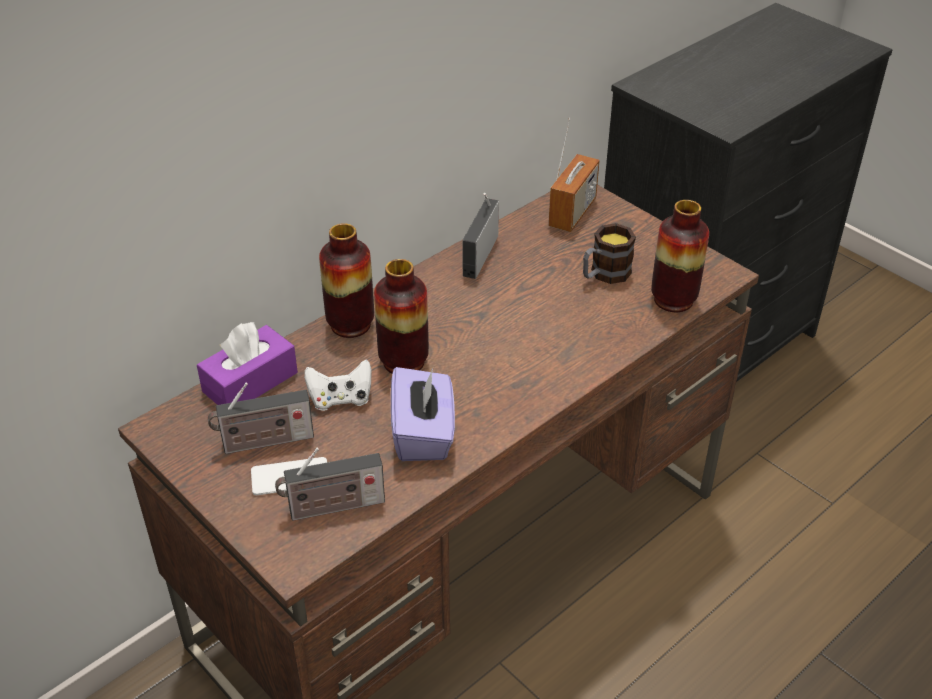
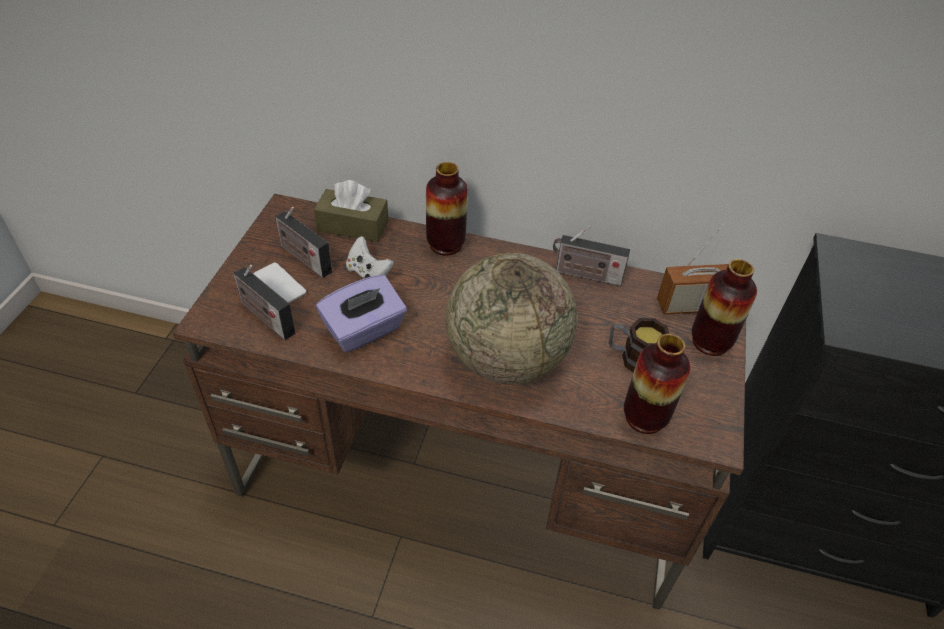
camera: 55 degrees right, 5 degrees up
(250, 382) = (353, 226): purple tissue box -> brown tissue box
(403, 362) = (430, 287): vase -> vase (710, 342)
(480, 253) = (585, 275): radio -> radio turned 150 degrees counterclockwise
(544, 351) = (506, 359): none -> globe

